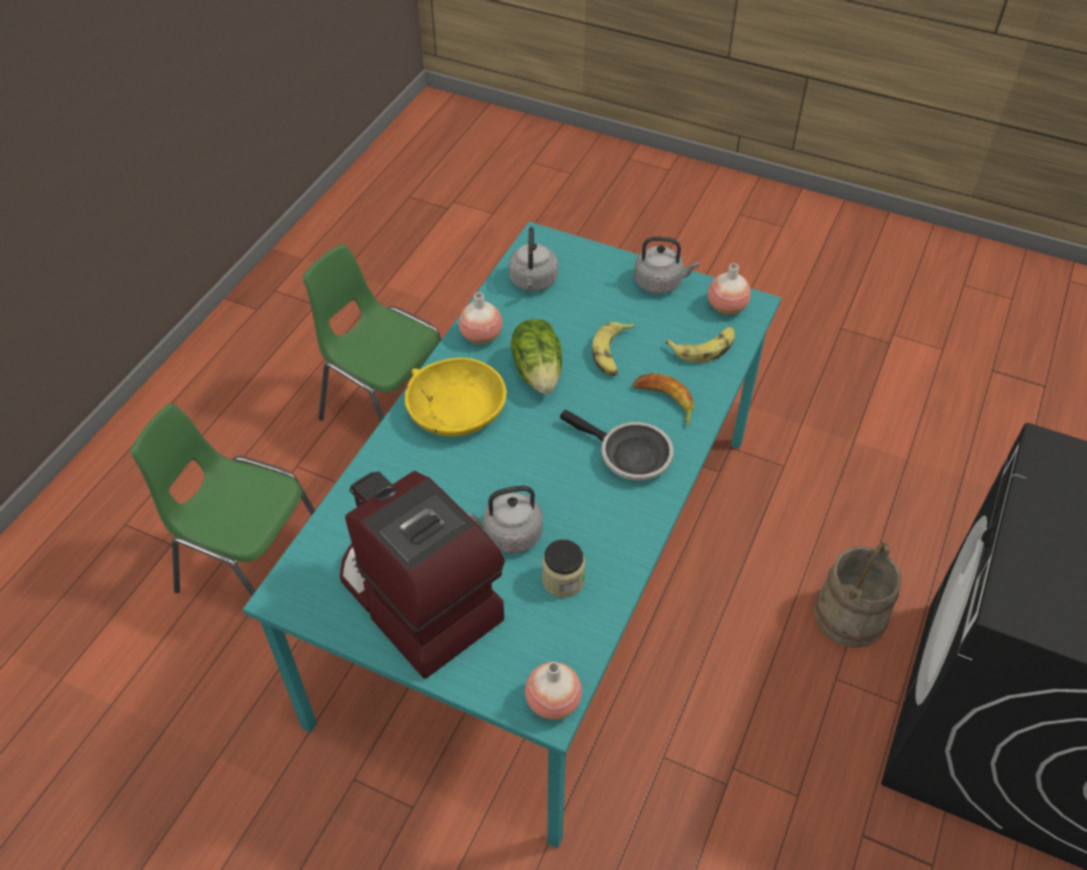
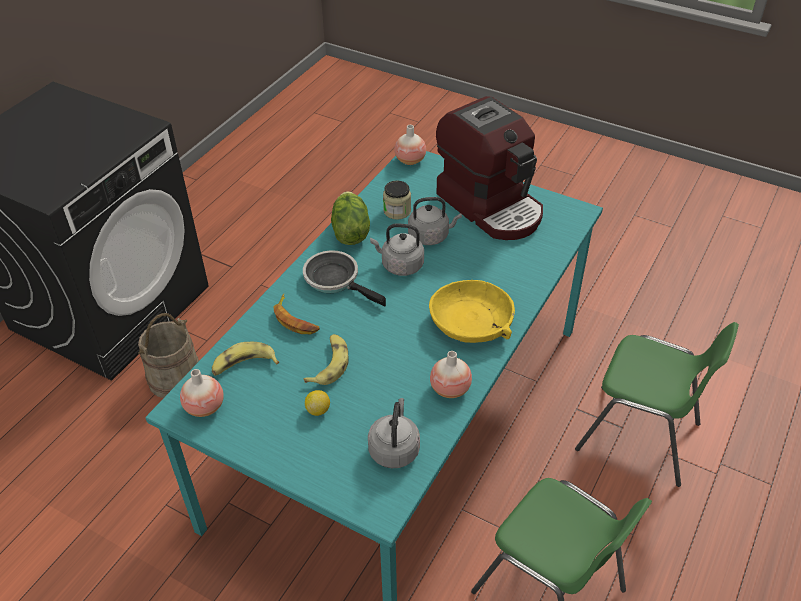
camera: 175 degrees left, 5 degrees down
(539, 372) = (398, 351): lettuce -> lettuce (350, 232)
(613, 310) = (318, 410): none -> lemon
(660, 283) = (260, 440): grey kettle -> grey kettle (400, 265)

